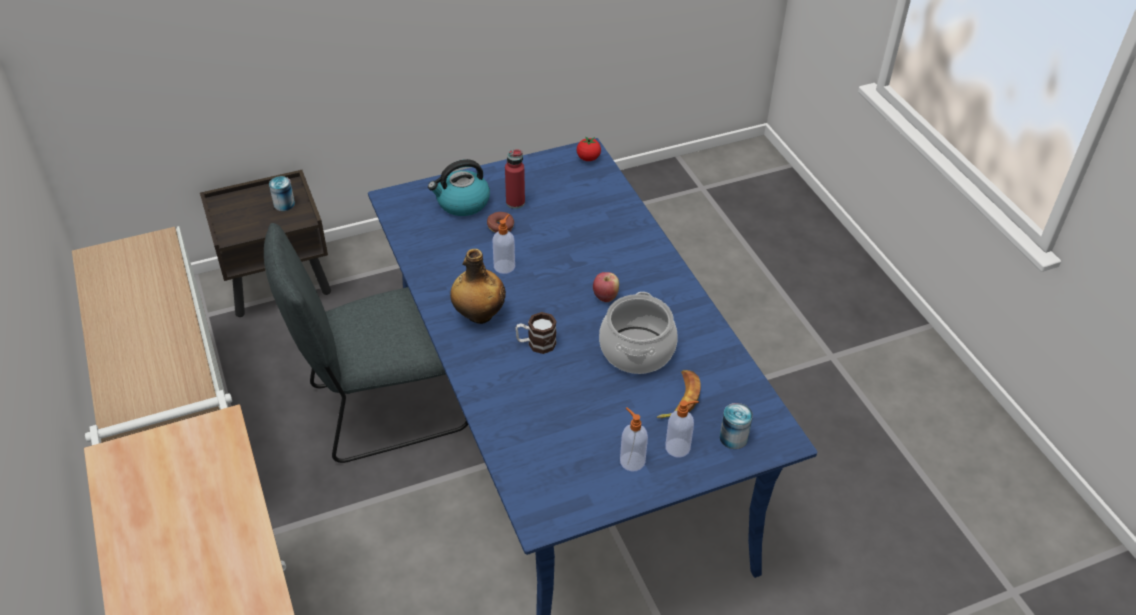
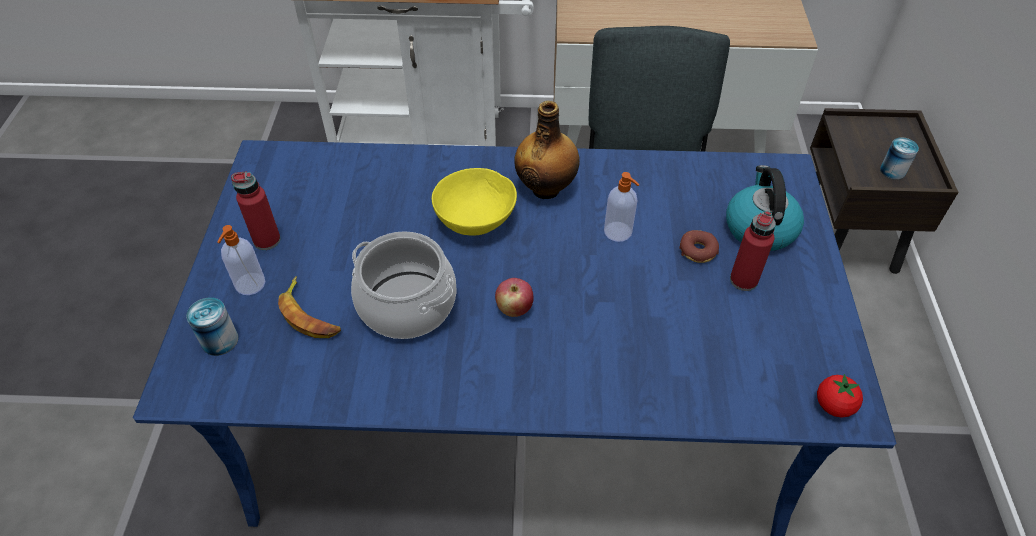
camera: 115 degrees right, 5 degrees up
(536, 344) = (475, 220): mug -> yellow bowl
(631, 461) = (267, 240): soap dispenser -> red bottle

